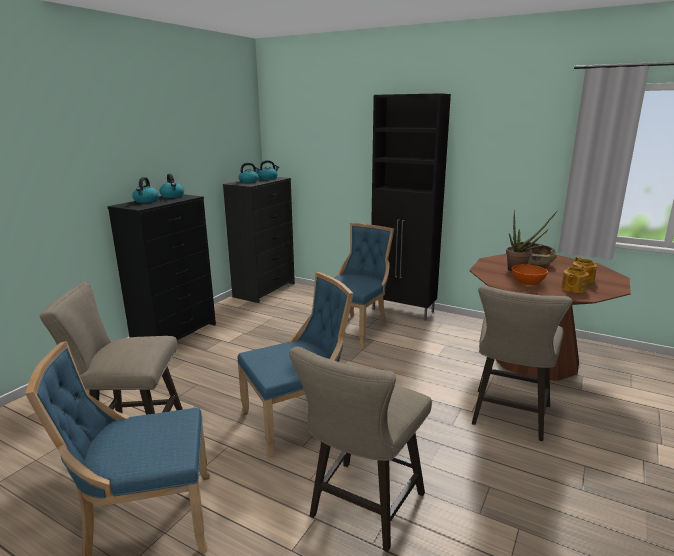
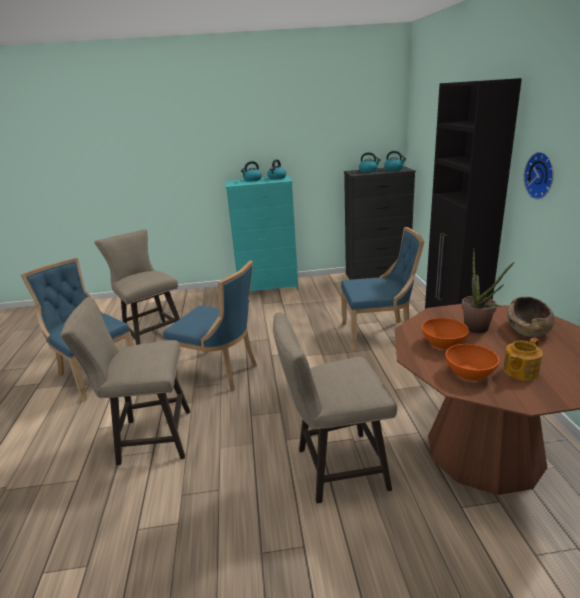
camera: 55 degrees right, 5 degrees up
(176, 334) = (268, 287): black dresser -> turquoise dresser
(480, 162) = (541, 175): none -> wall clock
(573, 289) = (470, 372): teapot -> orange bowl

